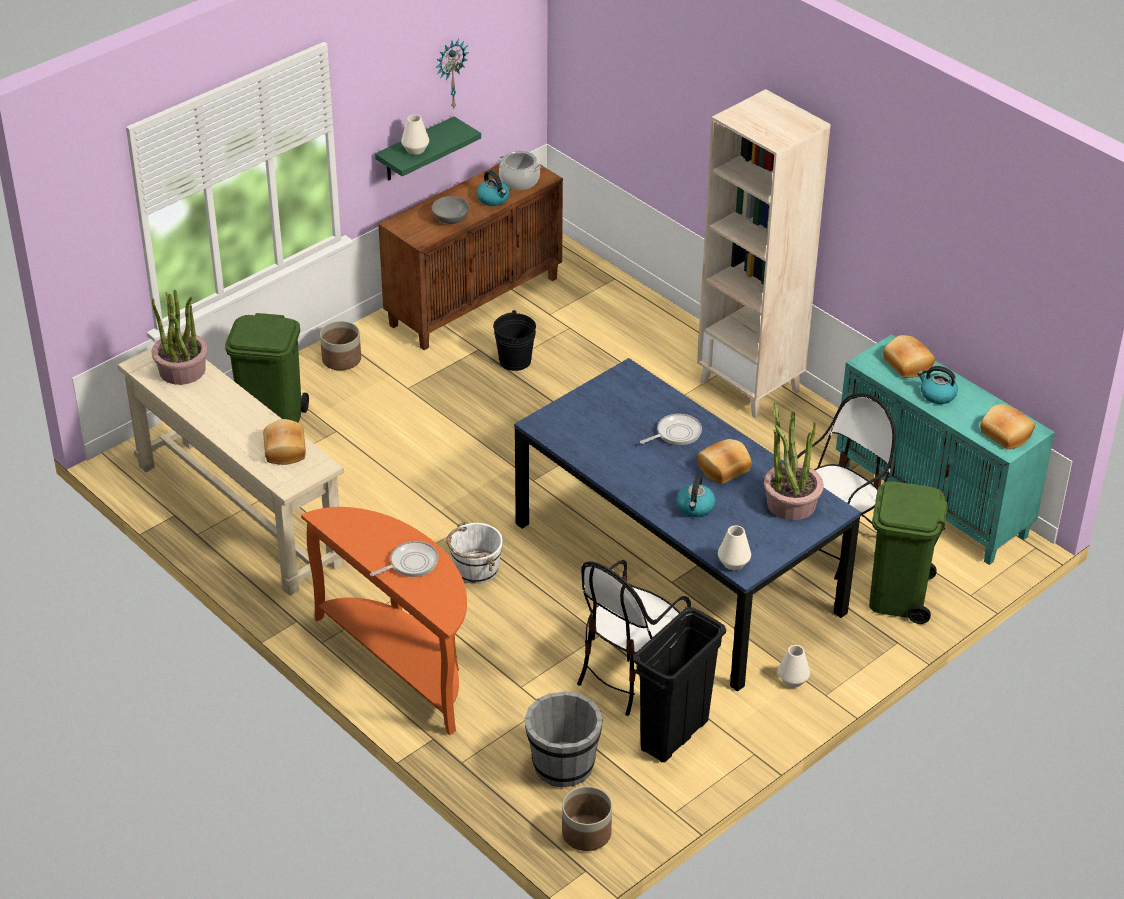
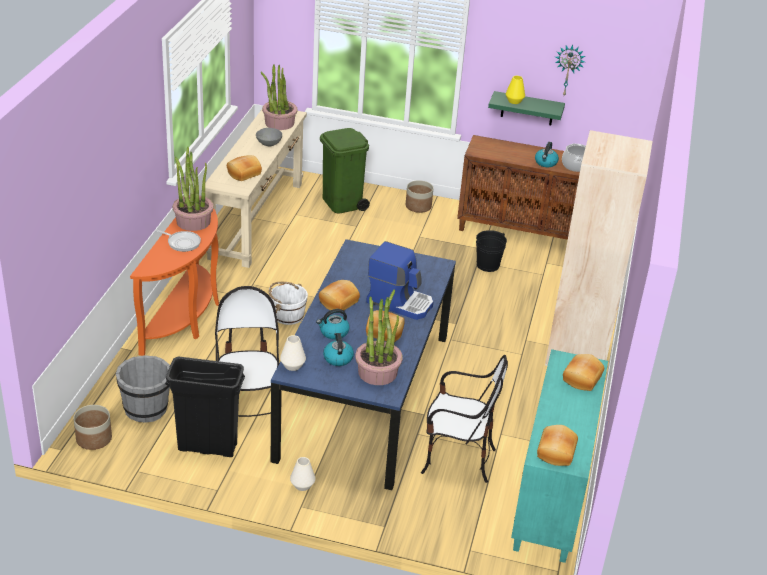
camera: 55 degrees right, 5 degrees down
(368, 536) = (193, 221): none -> potted plant
(415, 149) = (514, 101): white vase -> yellow vase
(450, 219) = (507, 155): grey bowl -> grey bowl (268, 143)
(630, 674) = (248, 409): chair -> chair turned 75 degrees clockwise
(638, 480) = (338, 301): none -> bread
(676, 433) = (400, 302): frying pan -> coffee machine
(898, 597) = (432, 511): green trash can -> none
(937, 395) = (563, 403): kettle -> kettle (337, 358)

